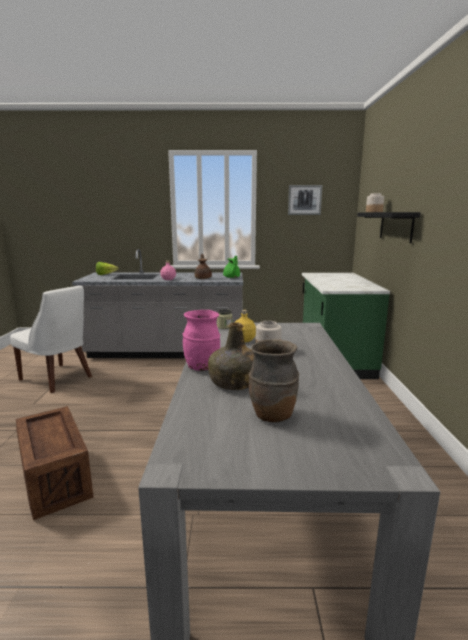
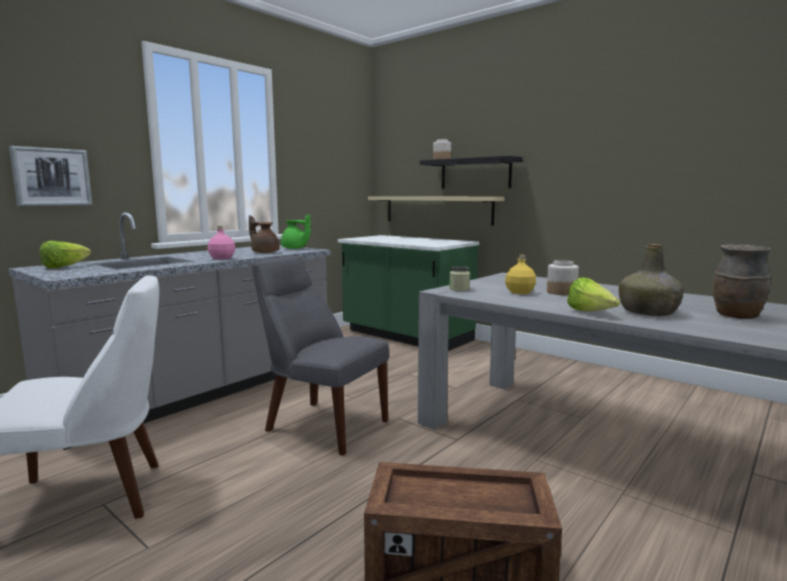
camera: 50 degrees left, 5 degrees down
(167, 389) = (322, 425): none -> grey chair
(202, 367) = (590, 312): pink vase -> lettuce
(304, 200) = (326, 145): picture -> picture (52, 177)
(376, 256) = (437, 210): none -> beige shelf

